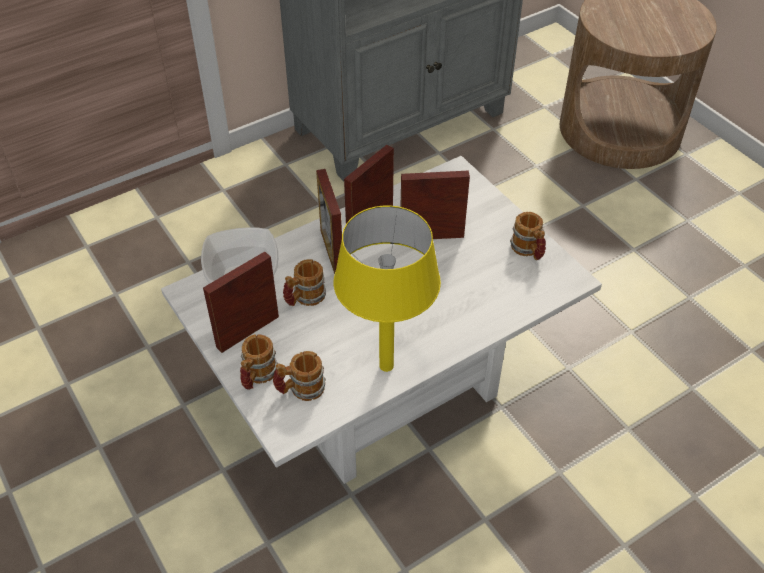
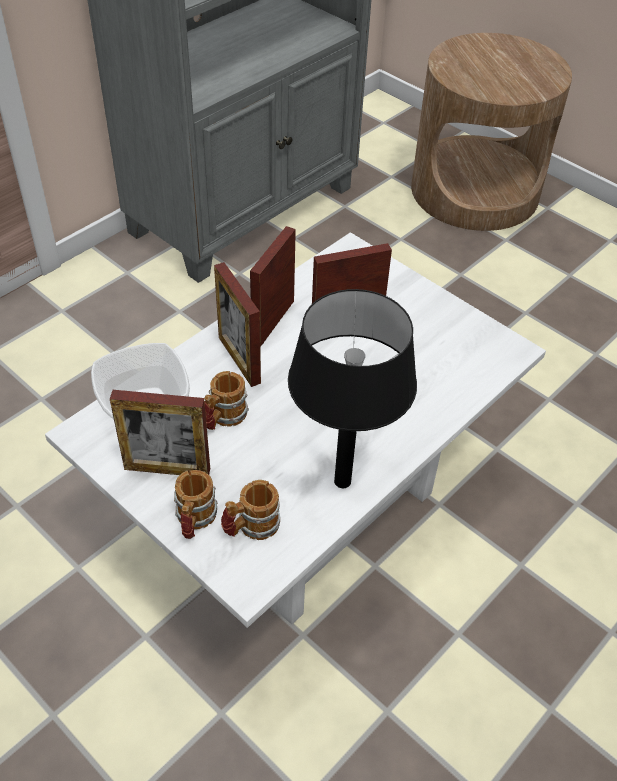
camera: 15 degrees left, 0 degrees up
(247, 332) = (167, 469): picture frame -> picture frame turned 120 degrees counterclockwise
(385, 366) = (342, 482): yellow table lamp -> black table lamp
(528, 250) = (457, 326): mug -> none

